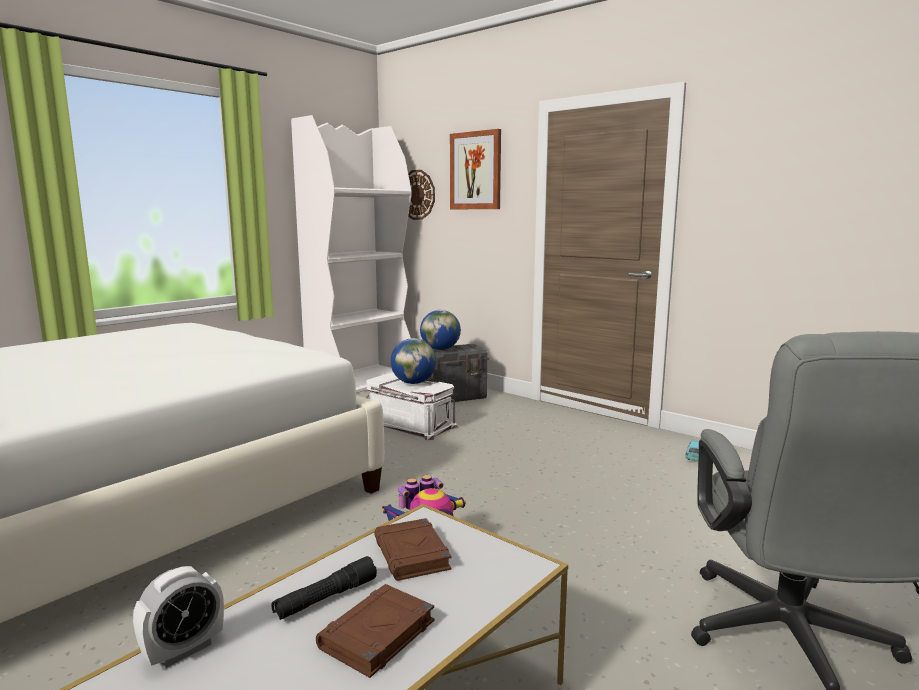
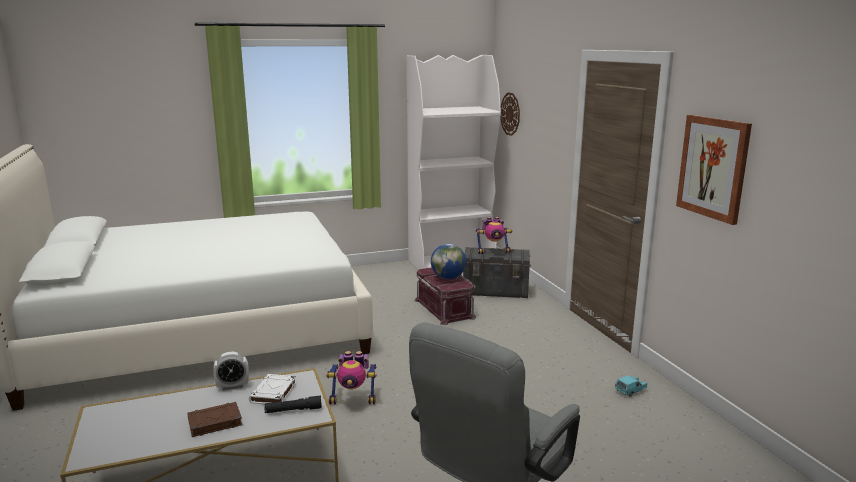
camera: 30 degrees right, 5 degrees up
(184, 650) = (146, 403): alarm clock -> alarm clock (232, 386)
(326, 598) = (215, 401): black flashlight -> black flashlight (293, 410)
(411, 424) = (445, 308): white storage box -> red storage box
(412, 555) = (273, 393): brown book -> white book
(440, 349) = (493, 252): globe -> toy robot
(475, 171) = (543, 101): picture -> picture (713, 167)

